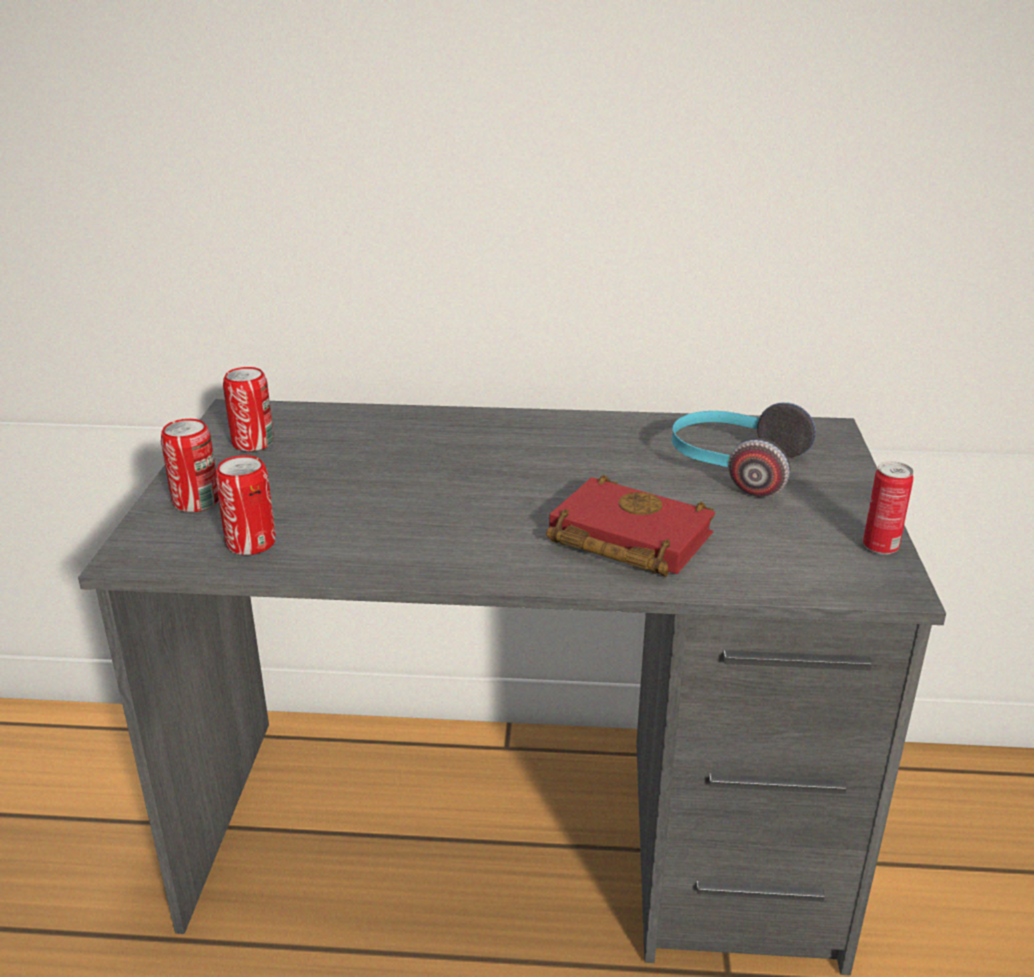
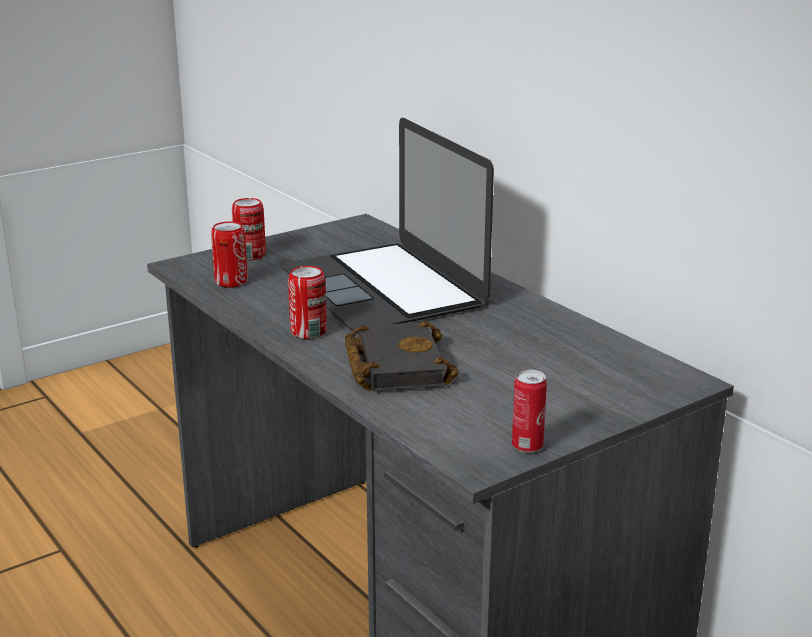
camera: 50 degrees right, 5 degrees down
(253, 443) = (332, 240): can -> can (308, 332)
(424, 467) = (383, 287): none -> laptop
(624, 538) = (394, 365): red book -> black book
(734, 467) = (557, 367): headphones -> none

